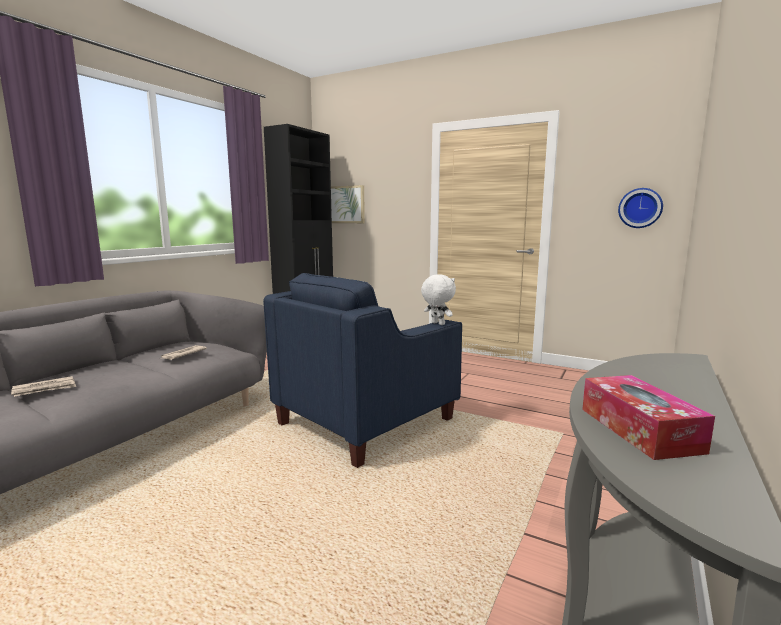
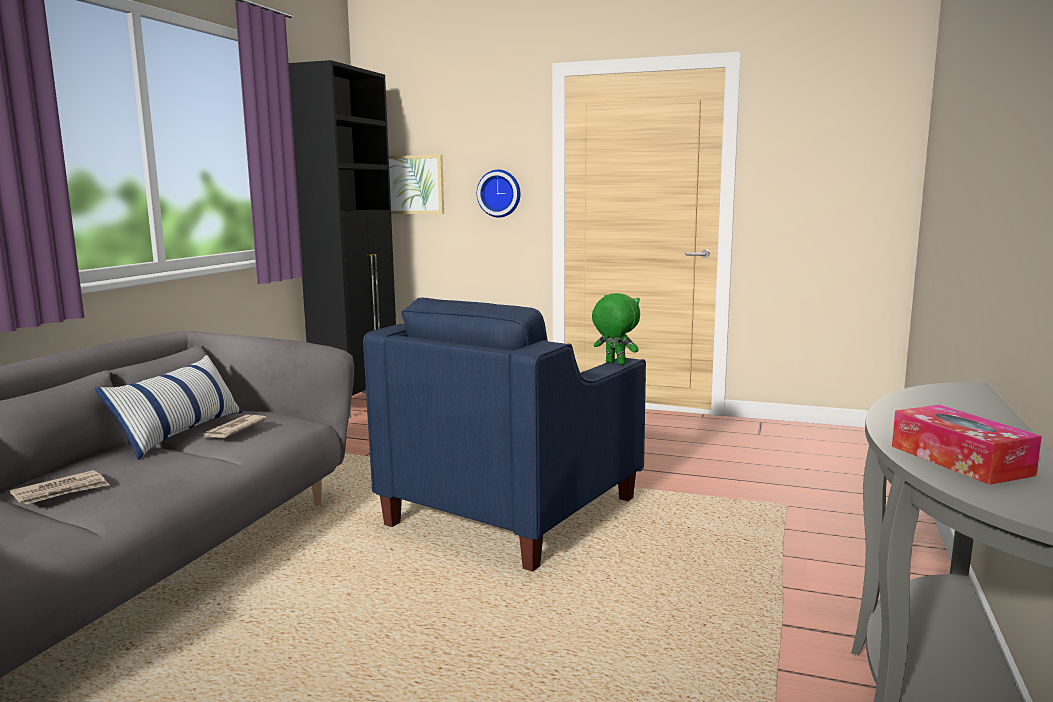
camera: 10 degrees left, 0 degrees up
(150, 354) = (180, 433): none -> pillow
(437, 324) = (614, 363): white plush toy -> green plush toy
(640, 208) = (854, 191): wall clock -> wall clock (500, 193)

